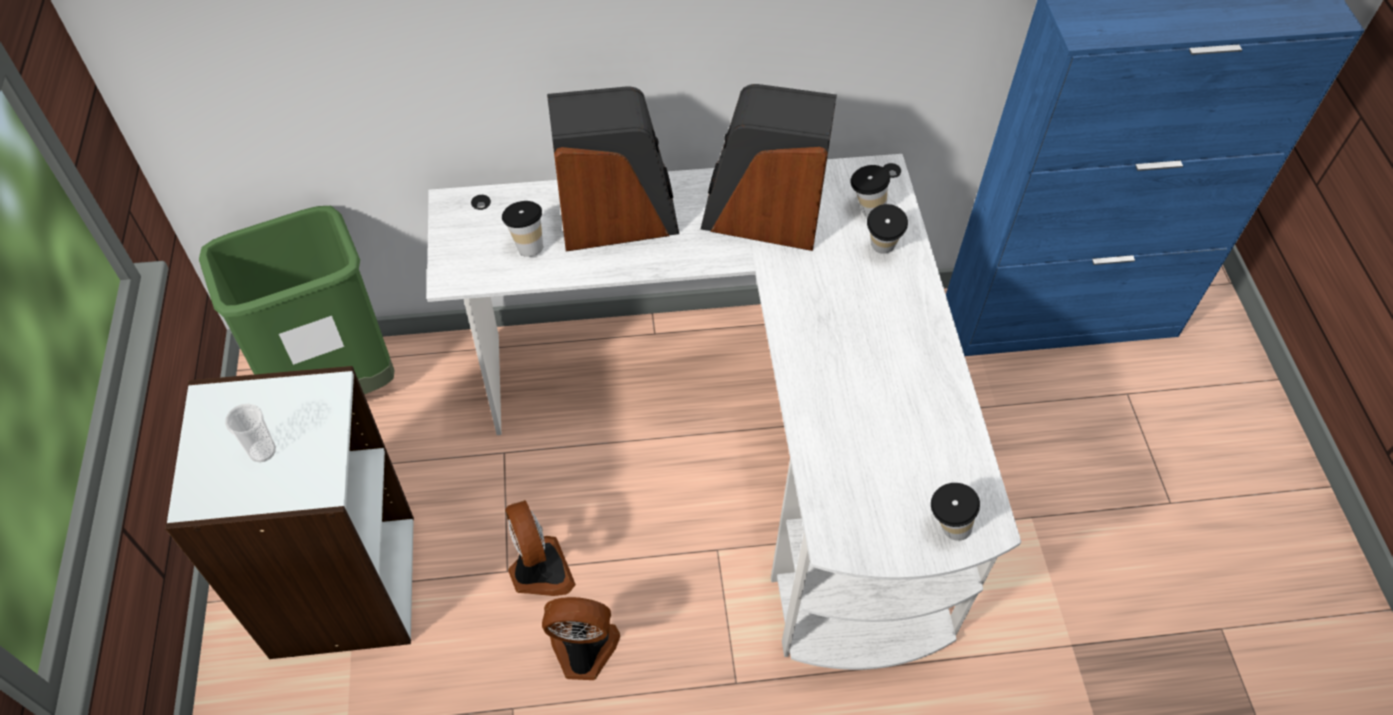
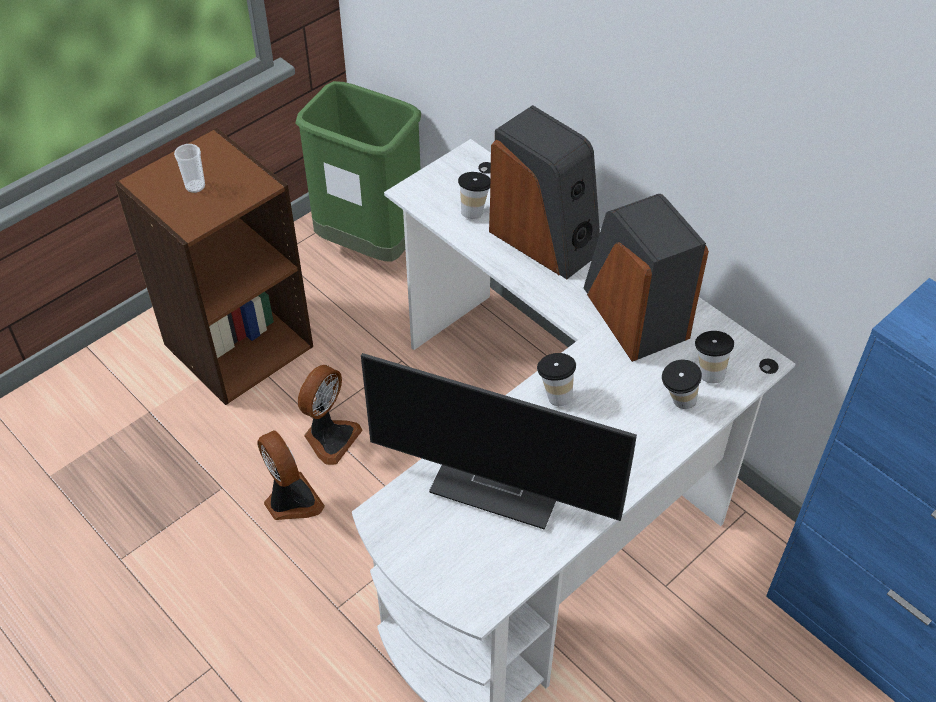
camera: 55 degrees right, 5 degrees down
(342, 585) = (238, 344): white bookcase -> brown bookcase
(869, 424) = (502, 482): none -> monitor
(946, 528) = (450, 580): cup -> cup (555, 394)

